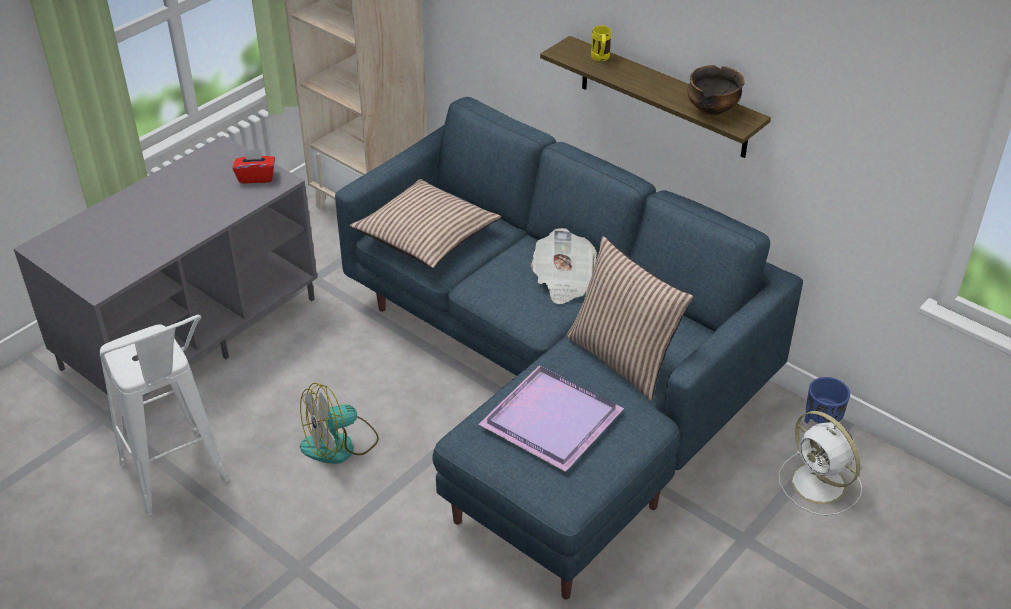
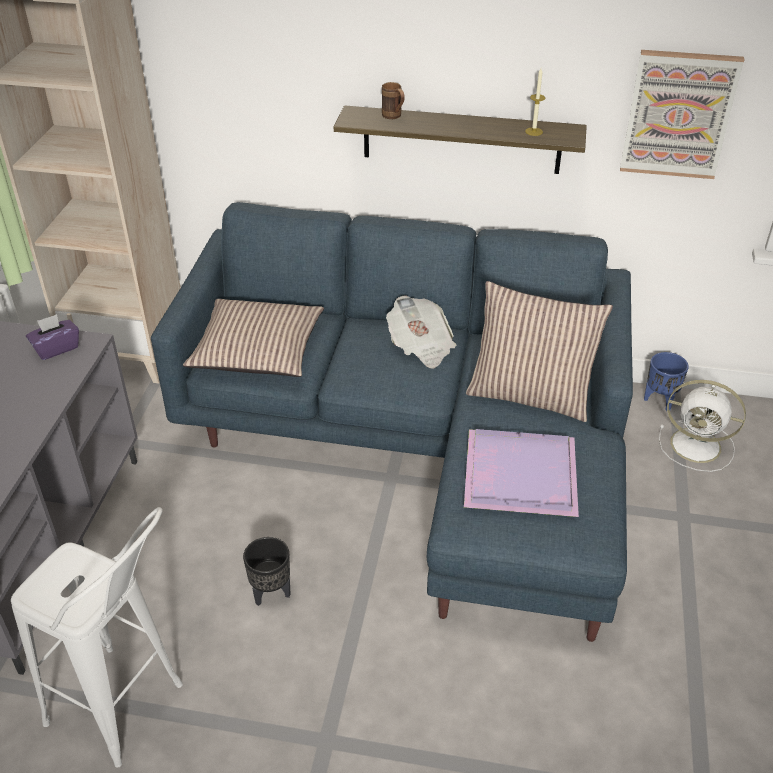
camera: 30 degrees left, 0 degrees up
(256, 177) = (56, 348): red tissue box -> purple tissue box
(340, 444) = (272, 593): fan -> black planter
(600, 59) = (394, 117): yellow mug -> brown mug
(712, 109) = (534, 131): bowl -> candle
(854, 134) = (678, 115): none -> picture

